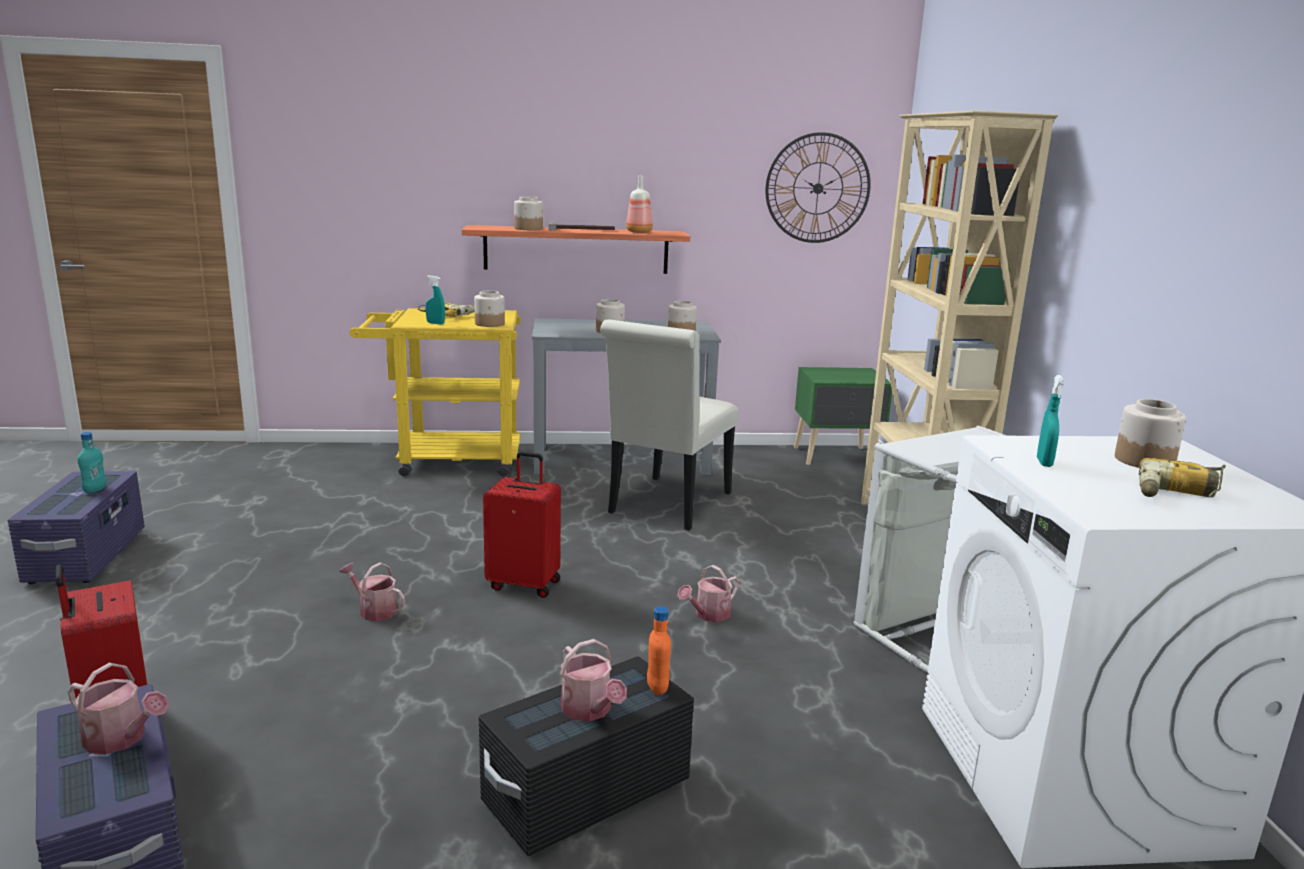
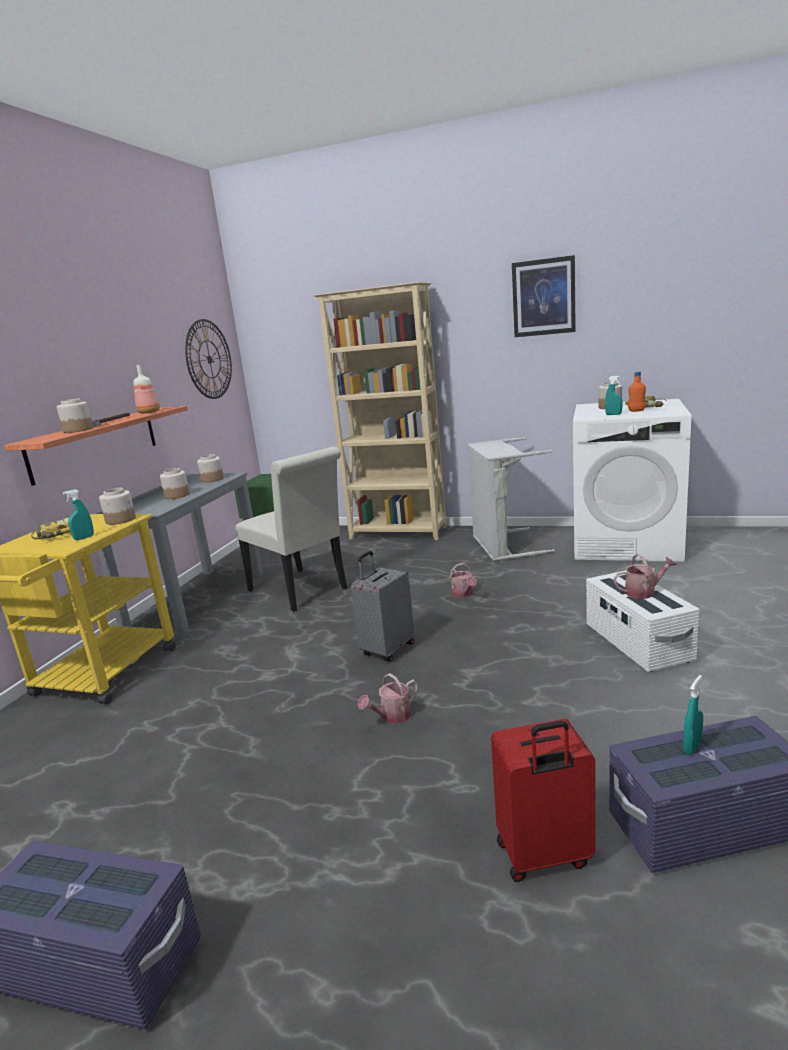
camera: 65 degrees left, 0 degrees up
(95, 490) = (77, 870): turquoise bottle -> none
(121, 739) = (692, 747): watering can -> turquoise spray bottle
(525, 584) = (387, 650): red suitcase -> grey suitcase
(586, 792) = (637, 643): black storage box -> white storage box
(657, 688) = (620, 576): orange bottle -> orange bottle (636, 411)
(1195, 174) = (543, 297): none -> picture

